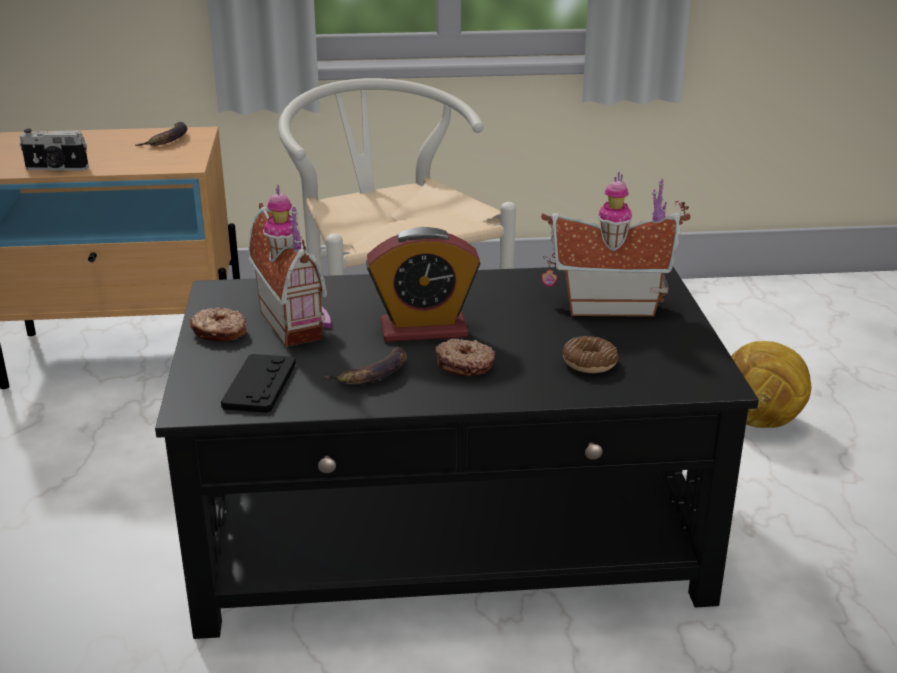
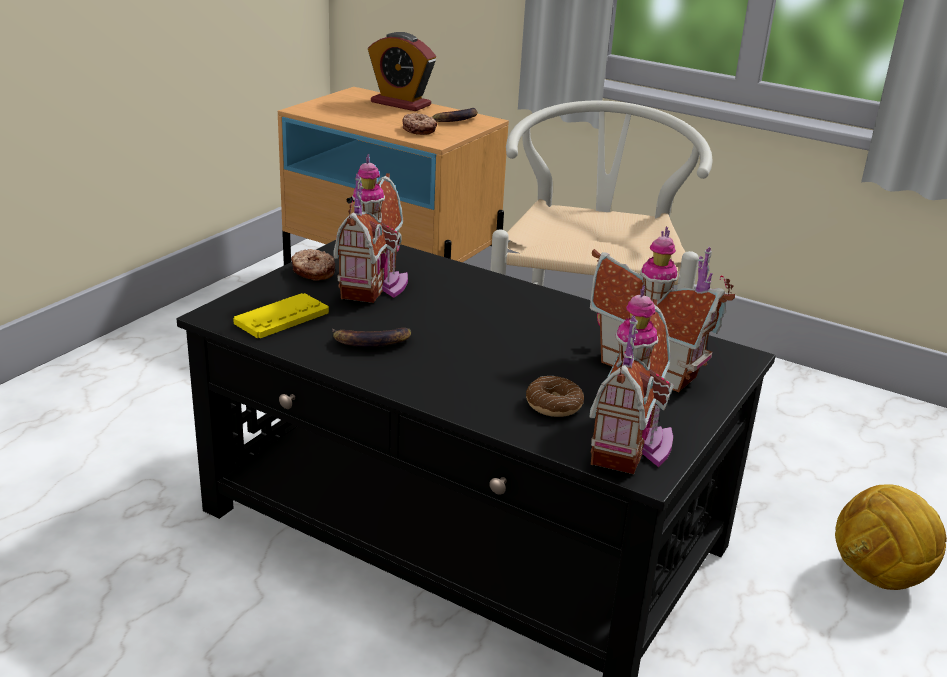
camera: 35 degrees right, 0 degrees up
(56, 169) = (346, 119): camera -> none
(259, 385) = (282, 317): black game controller -> yellow game controller
(423, 329) = (460, 325): alarm clock -> alarm clock (400, 103)
(464, 364) = (449, 364): donut -> donut (419, 130)
(683, 367) = (633, 444): none -> toy house

